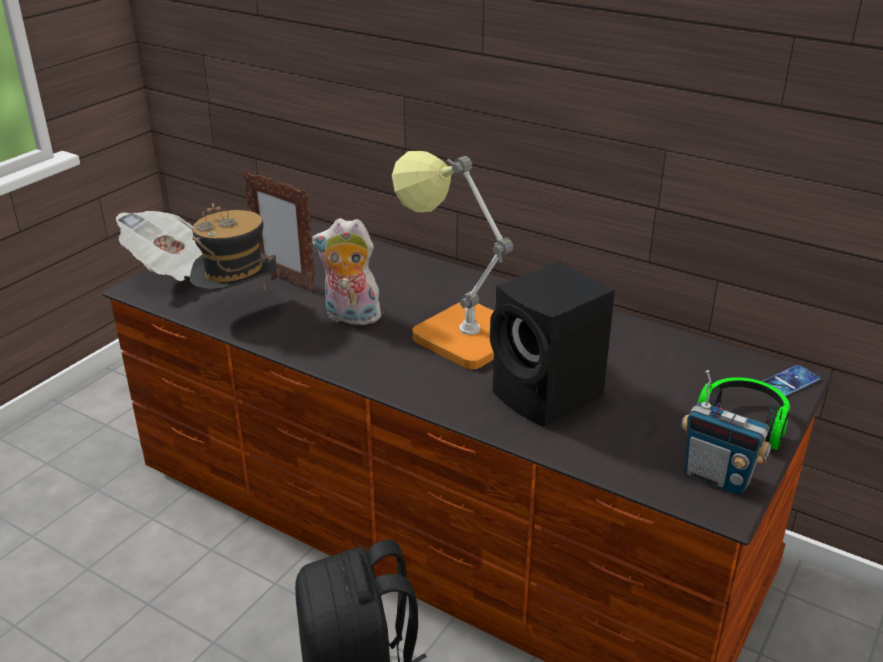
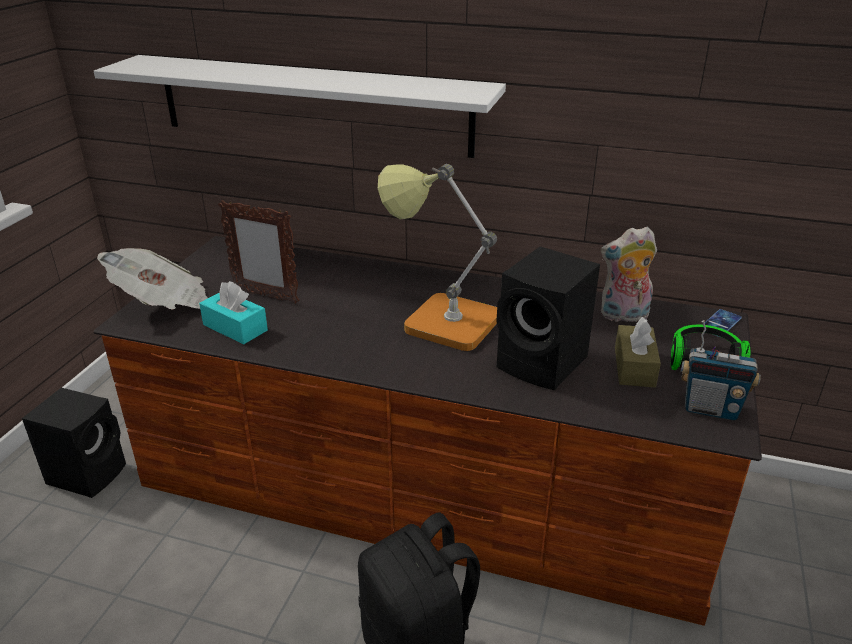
camera: 15 degrees left, 0 degrees up
(100, 442) = (89, 473): none -> black speaker
(239, 309) = (235, 328): hat -> turquoise tissue box
(350, 318) = (341, 321): plush toy -> plush toy (623, 316)
(365, 75) = (312, 105): none -> white shelf
(652, 416) = (634, 367): none -> brown tissue box

